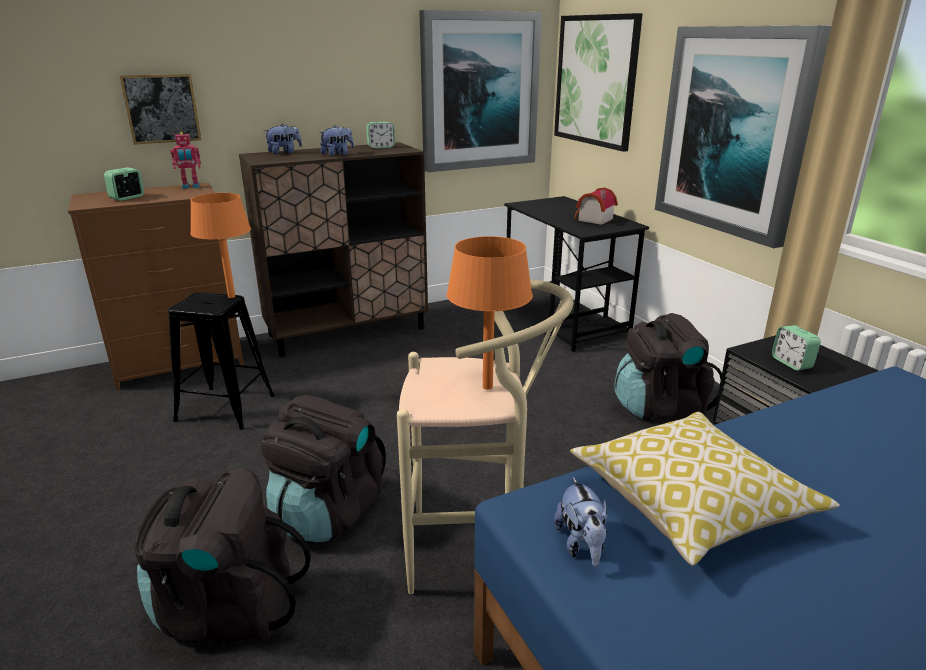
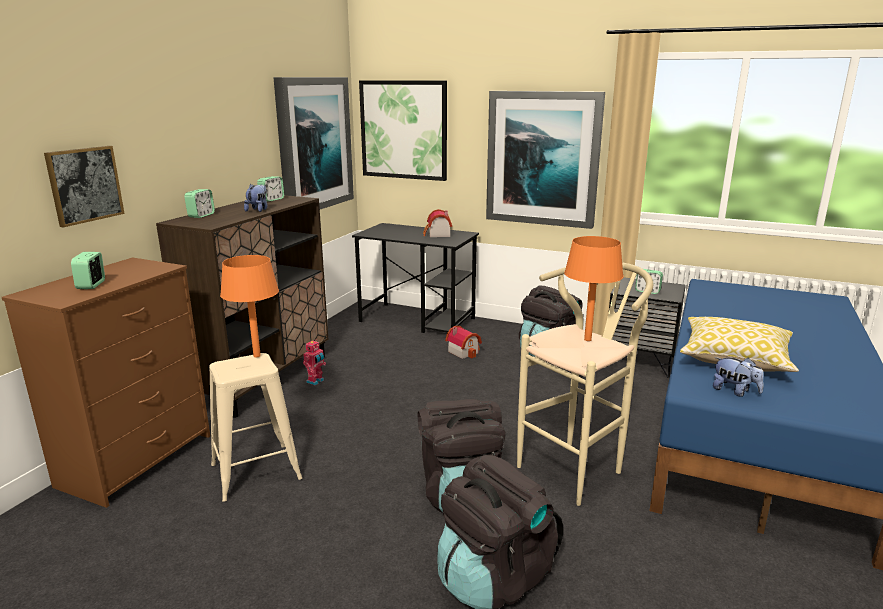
camera: 40 degrees left, 5 degrees down
(191, 187) = (128, 263): toy robot -> toy robot (316, 381)
(225, 408) = (256, 471): black stool -> beige stool
(284, 152) = (201, 215): plush toy -> alarm clock
(561, 370) = (464, 351): none -> toy house

